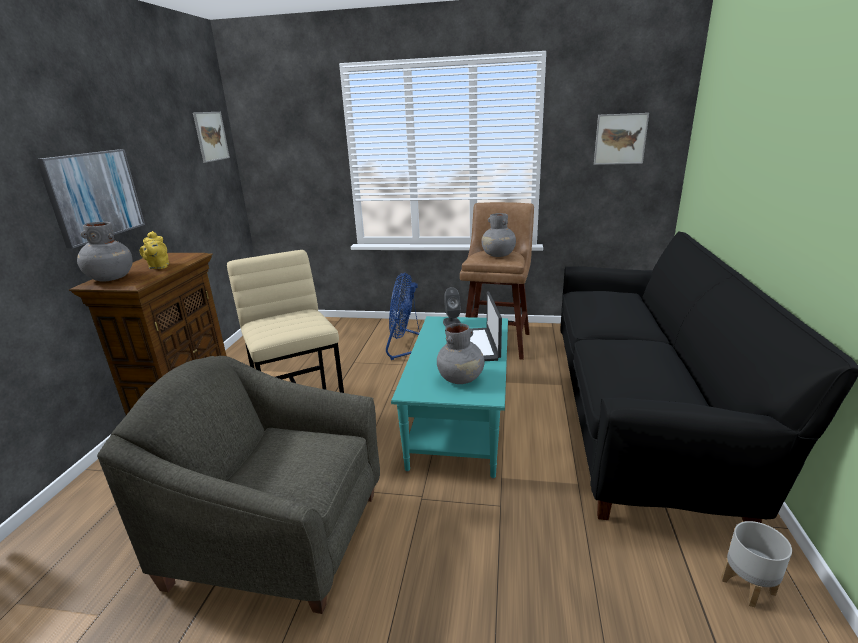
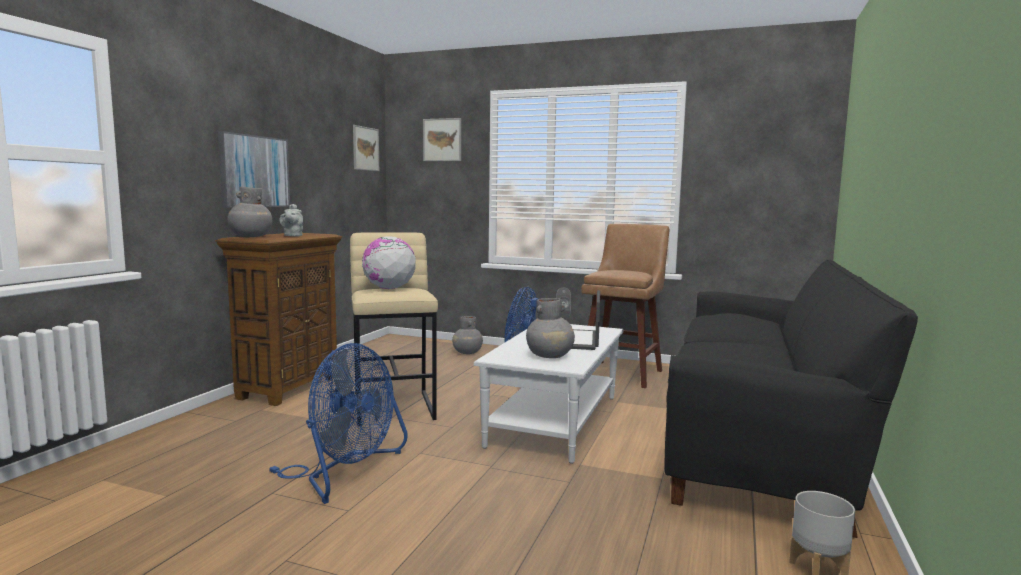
camera: 10 degrees right, 15 degrees down
(158, 267) = (292, 236): yellow teapot -> grey teapot
(279, 536) = (342, 472): grey armchair -> blue fan
(282, 321) = (389, 288): none -> globe
(459, 419) = (555, 421): turquoise coffee table -> white coffee table
(498, 255) = (624, 271): grey vase -> grey vase (467, 352)
(620, 139) = (764, 166): picture -> picture (442, 140)

